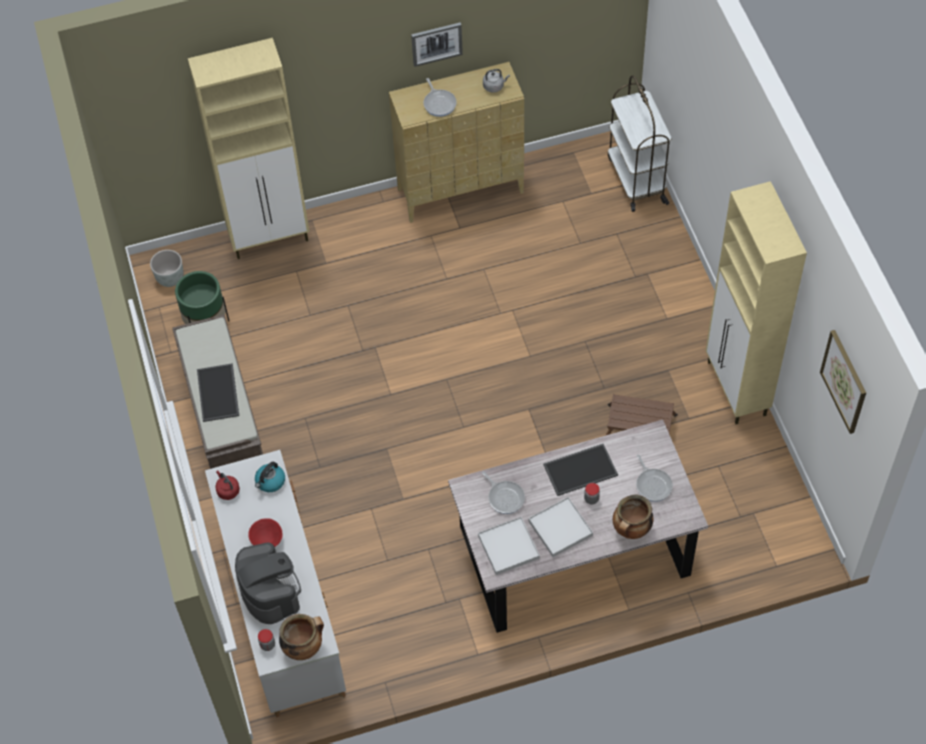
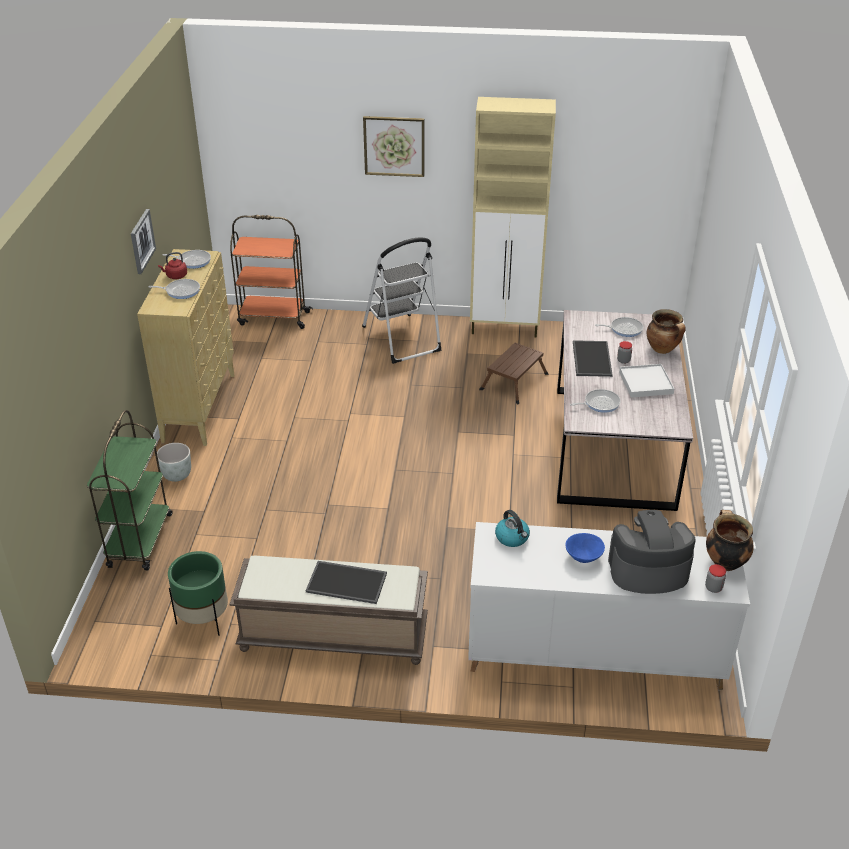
camera: 70 degrees left, 20 degrees down
(170, 278) = (121, 634): grey planter -> grey planter (177, 475)
(227, 490) = (506, 572): red kettle -> red kettle (175, 276)
(267, 540) = (584, 557): red bowl -> blue bowl
(270, 238) = (139, 542): beige cabinet -> green cart
(494, 86) = (192, 261): grey kettle -> frying pan
(508, 547) = (653, 414): white tray -> none
(636, 179) = (273, 318): white cart -> orange cart
(660, 303) = (401, 340): none -> step ladder
(844, 381) = (641, 157): picture -> picture (394, 146)

